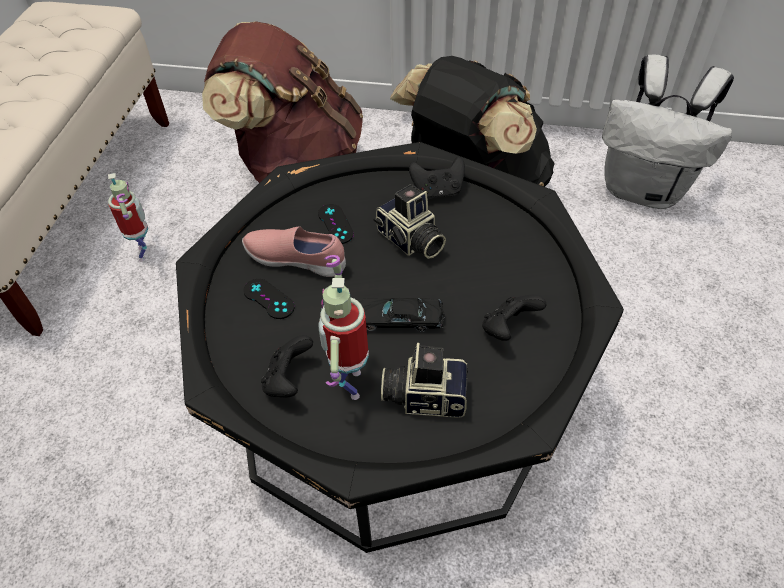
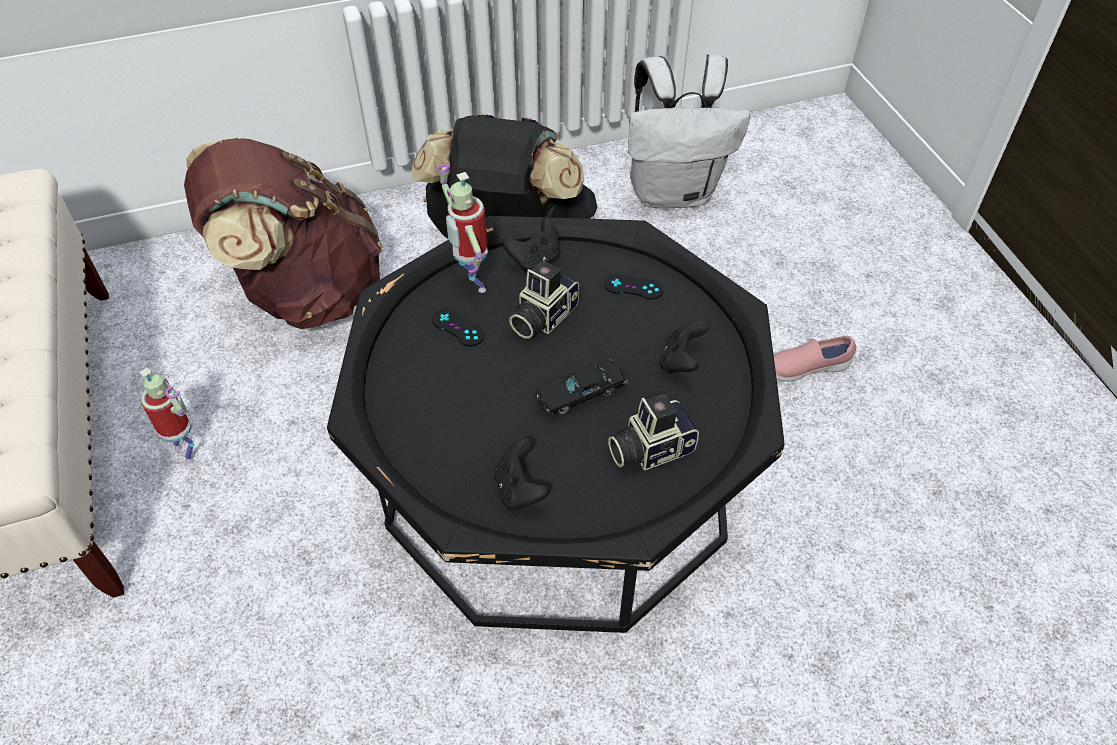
camera: 30 degrees left, 0 degrees up
(268, 299) = (445, 424): black game controller -> black game controller (633, 287)
(296, 260) = (445, 377): pink shoe -> pink shoe (805, 368)
(350, 383) = (577, 466): toy robot -> toy robot (472, 283)
(410, 241) = (541, 316): camera -> camera turned 105 degrees clockwise

